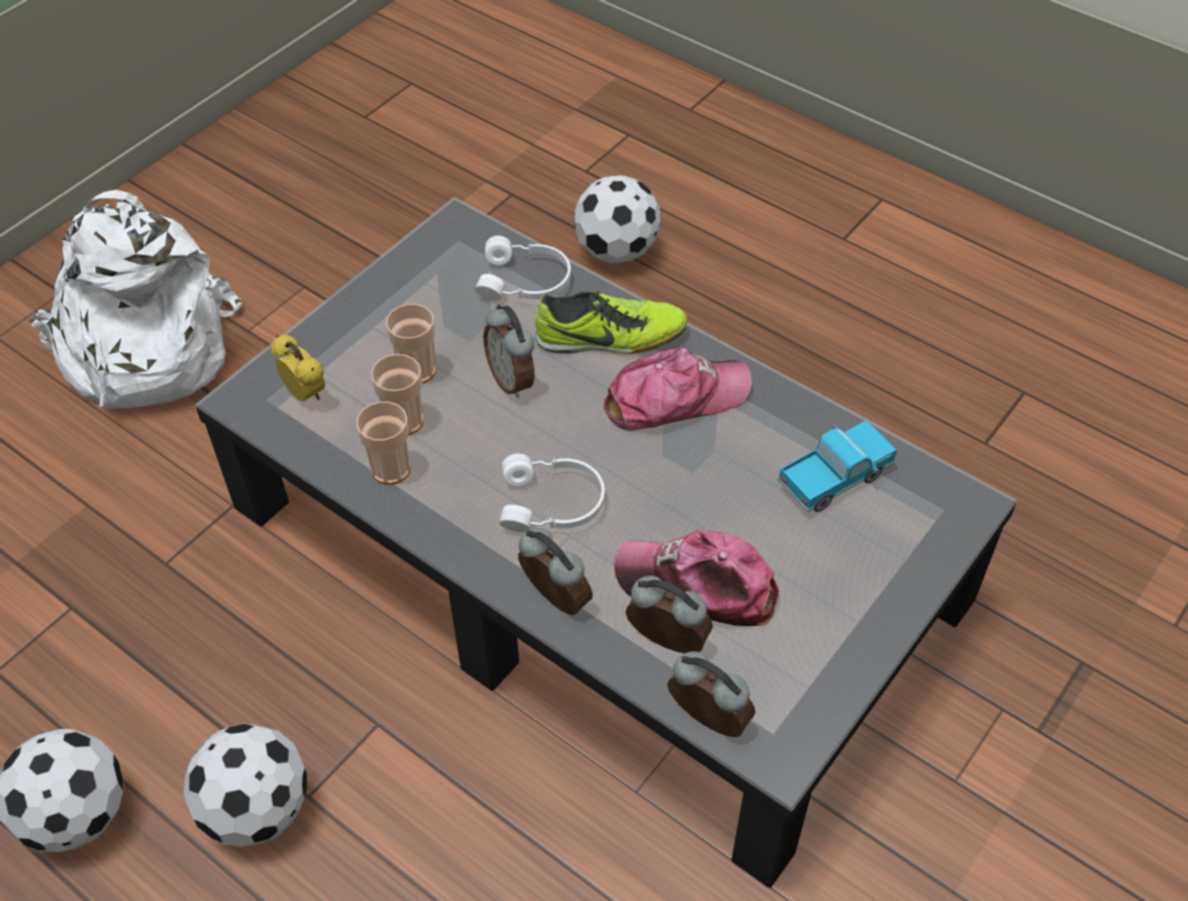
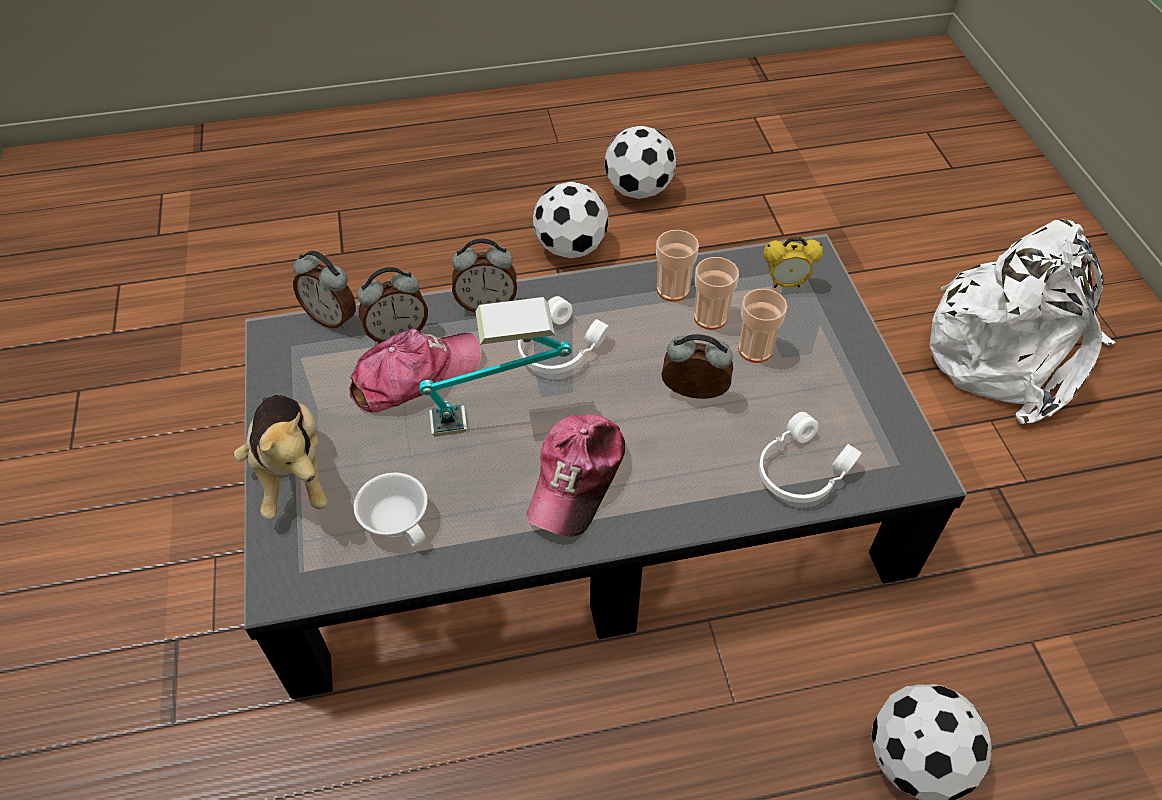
camera: 130 degrees right, 0 degrees up
(610, 338) = (681, 483): shoe -> none
(671, 490) = (499, 415): none -> table lamp
(706, 722) = (332, 318): alarm clock -> alarm clock turned 45 degrees clockwise
(835, 478) = (399, 519): toy truck -> white cup
(885, 587) = (292, 472): none -> plush toy

